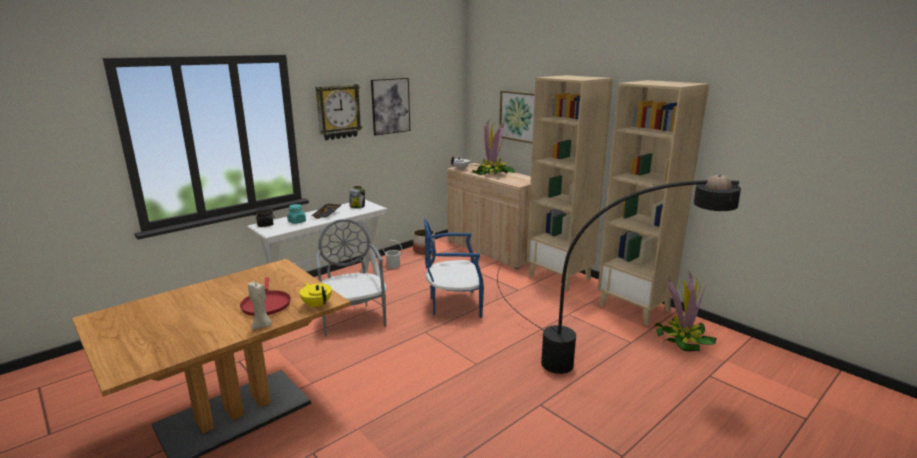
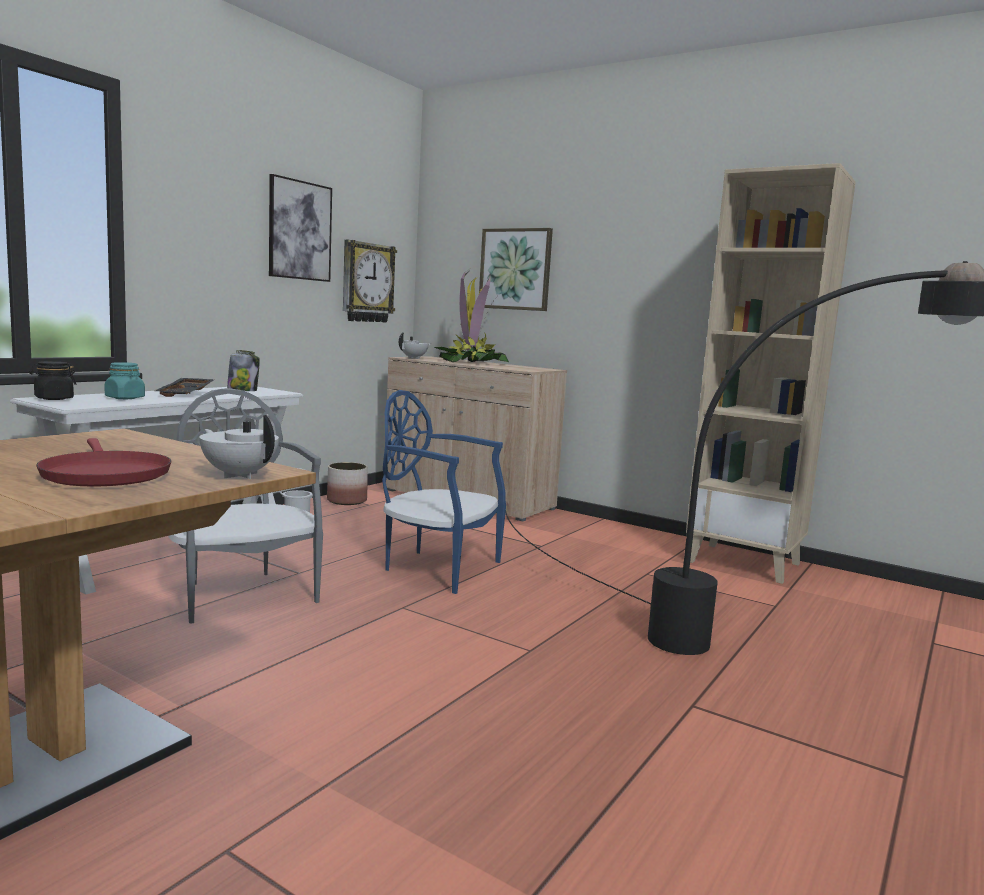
camera: 15 degrees left, 10 degrees down
(262, 326) = (111, 500): beige candle -> none
(317, 305) = (239, 475): yellow teapot -> white teapot
(338, 112) = (209, 217): wall clock -> wall clock (367, 282)
(453, 305) = (438, 568): blue chair -> blue chair turned 45 degrees clockwise
(560, 277) = (600, 529): beige bookcase -> none
(682, 339) = (848, 598): potted plant -> none

